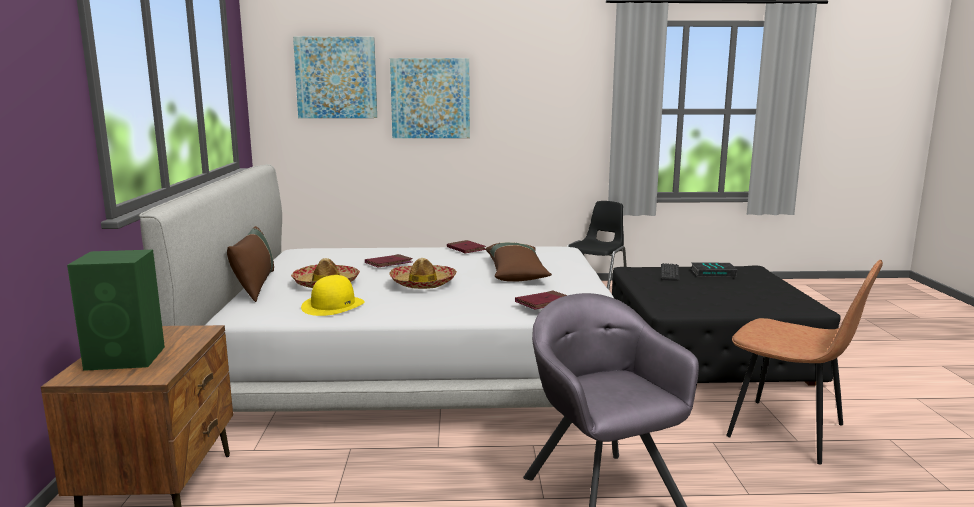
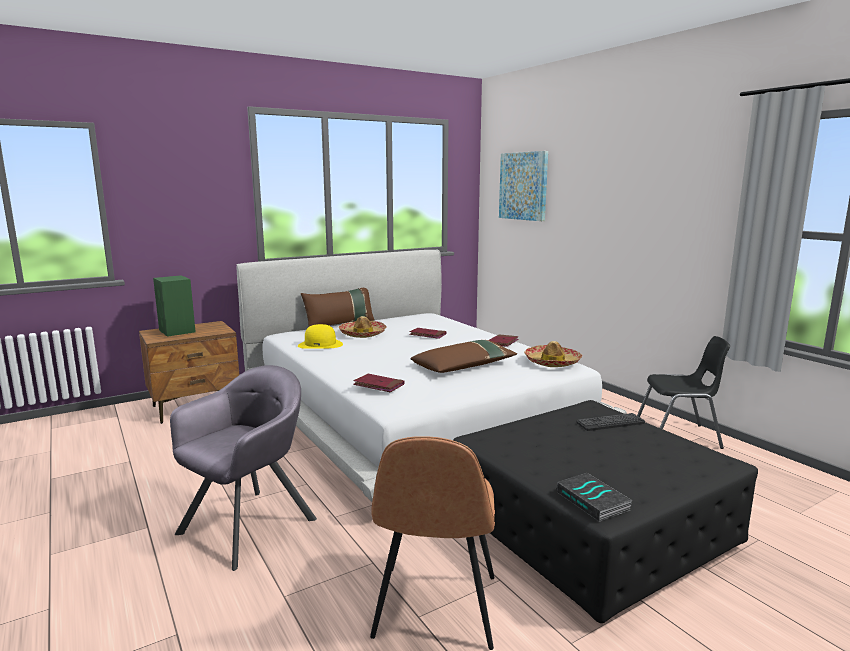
camera: 60 degrees right, 0 degrees up
(423, 283) = (389, 350): hat -> hat (552, 362)
(430, 98) = (580, 206): picture -> none
(713, 273) = (655, 442): book -> book (594, 501)

